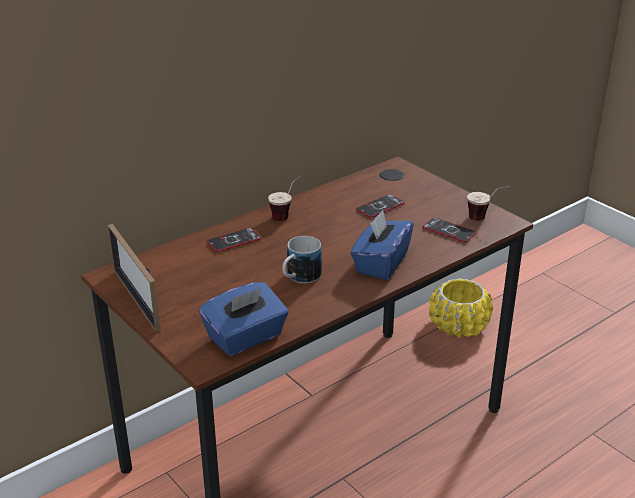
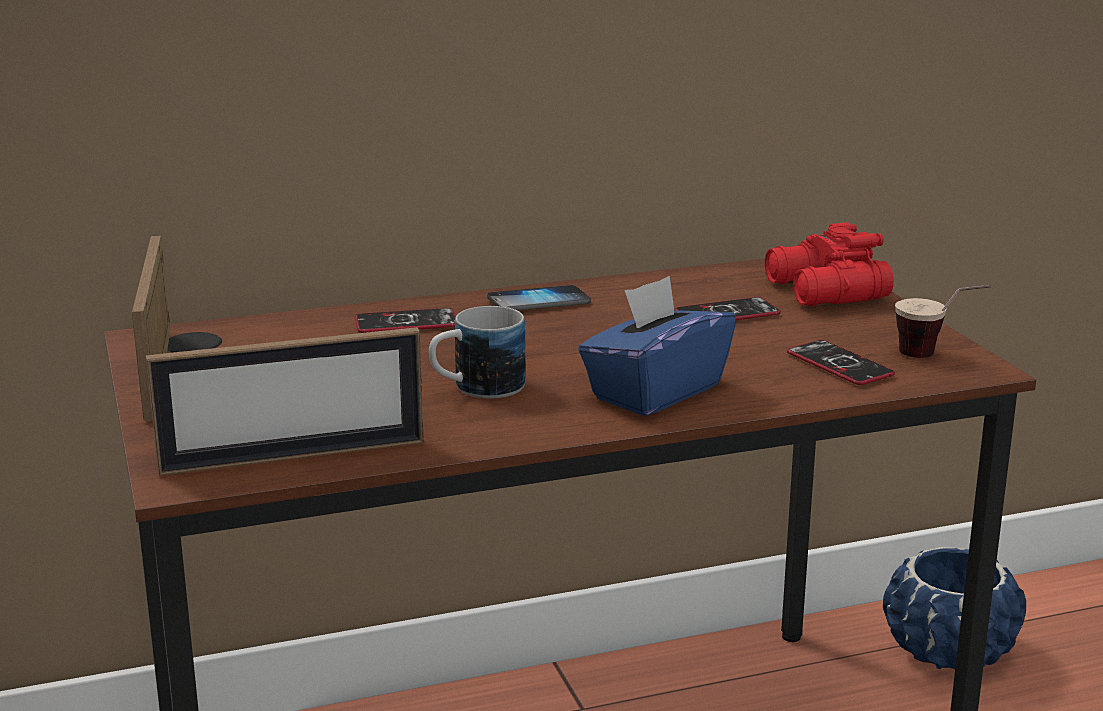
camera: 20 degrees right, 10 degrees down
(246, 338) = (293, 456): blue tissue box -> picture frame
(287, 214) = (538, 302): cup -> phone
(414, 184) = (824, 292): none -> red binoculars
(459, 326) = (949, 650): yellow planter -> blue planter

